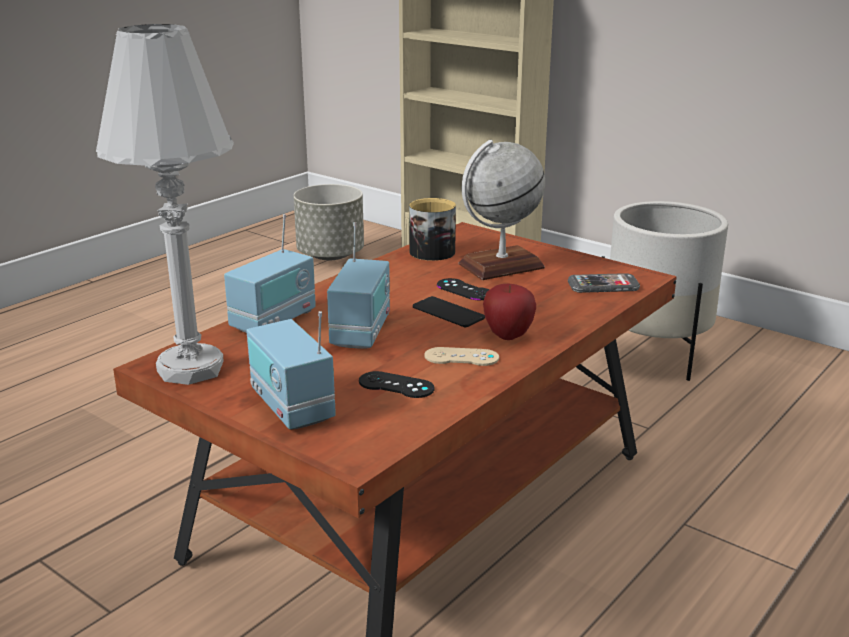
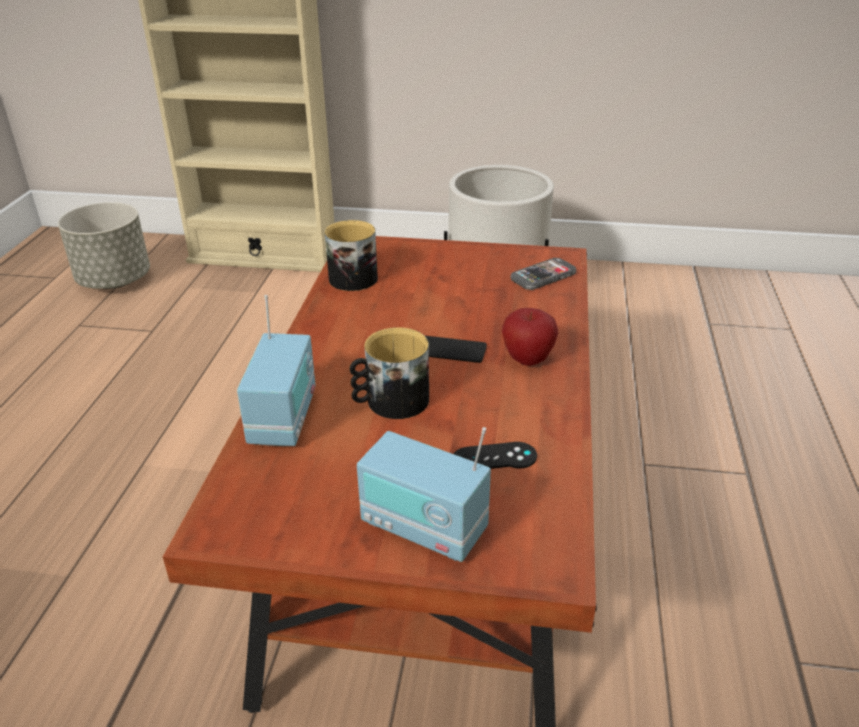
camera: 30 degrees left, 10 degrees up
(191, 368) = (260, 519): white table lamp -> none
(362, 332) = (390, 401): radio -> mug
(461, 357) = (515, 400): beige game controller -> none
(464, 290) = (431, 317): black game controller -> none
(501, 266) = (434, 278): globe -> none

